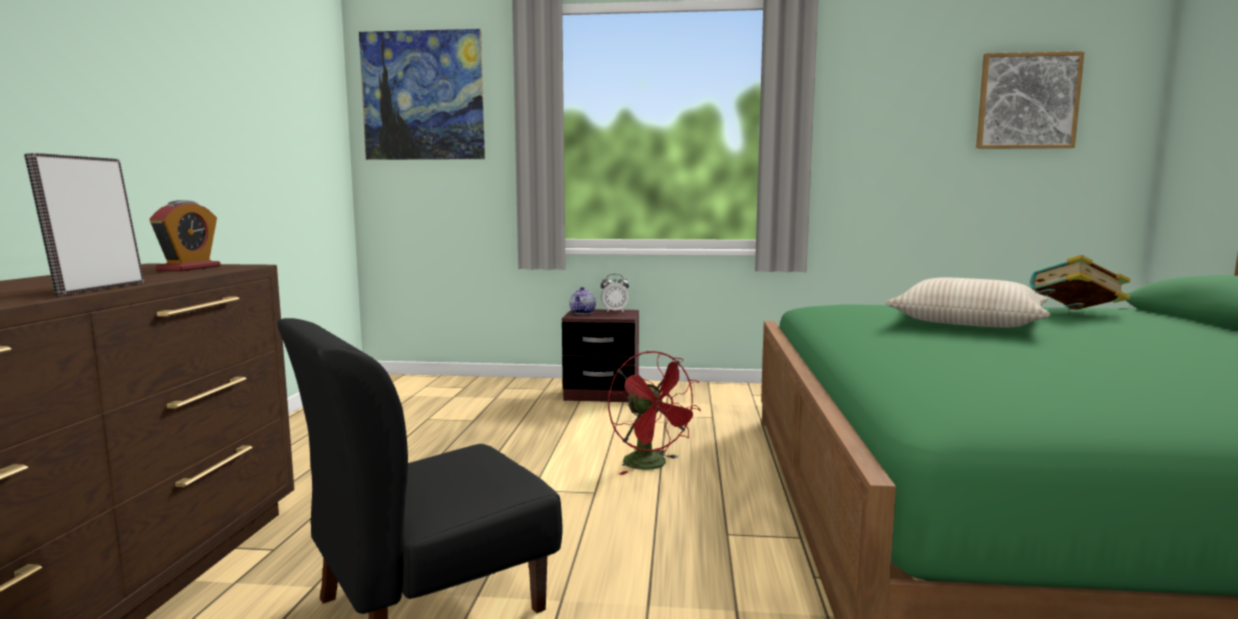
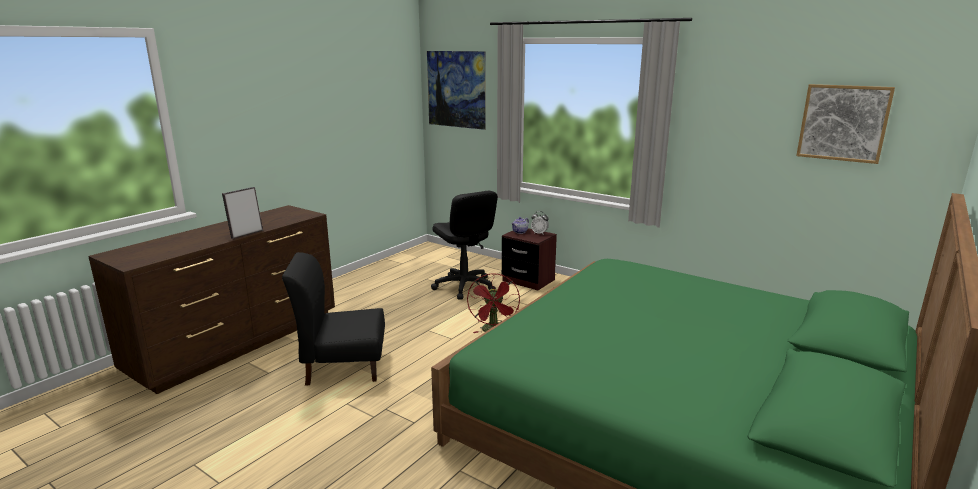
camera: 30 degrees right, 10 degrees up
(189, 268) = (293, 215): alarm clock -> none
(511, 417) = (464, 286): none -> black office chair
(967, 322) = (645, 295): beige pillow -> none
(1075, 313) = (743, 301): book -> none

